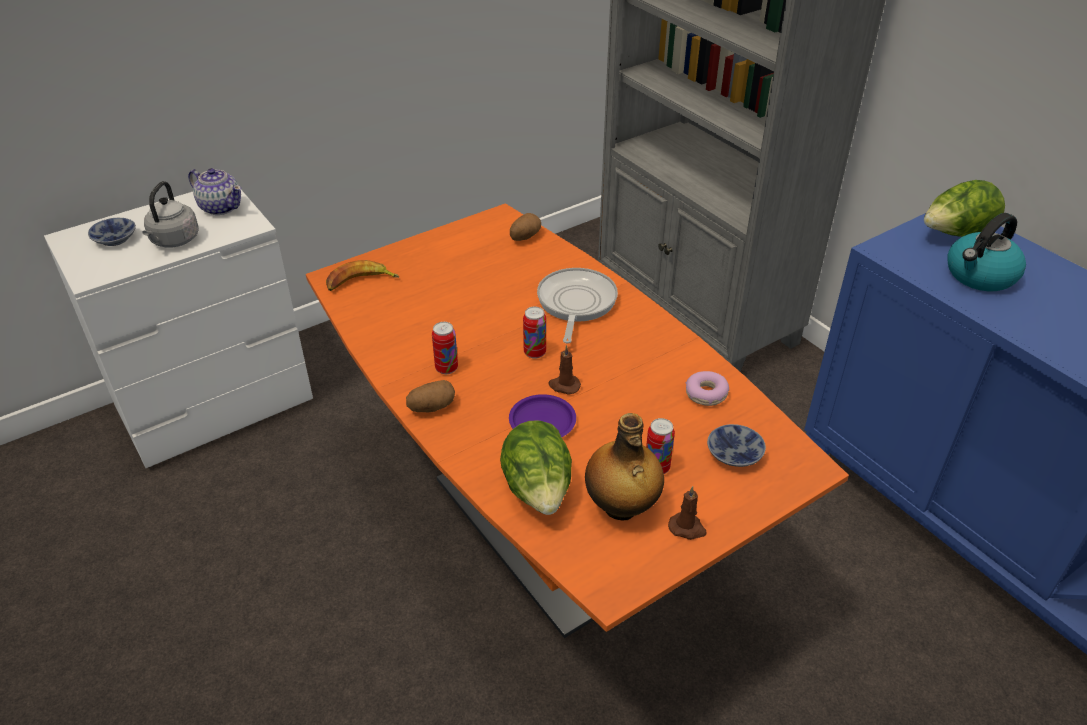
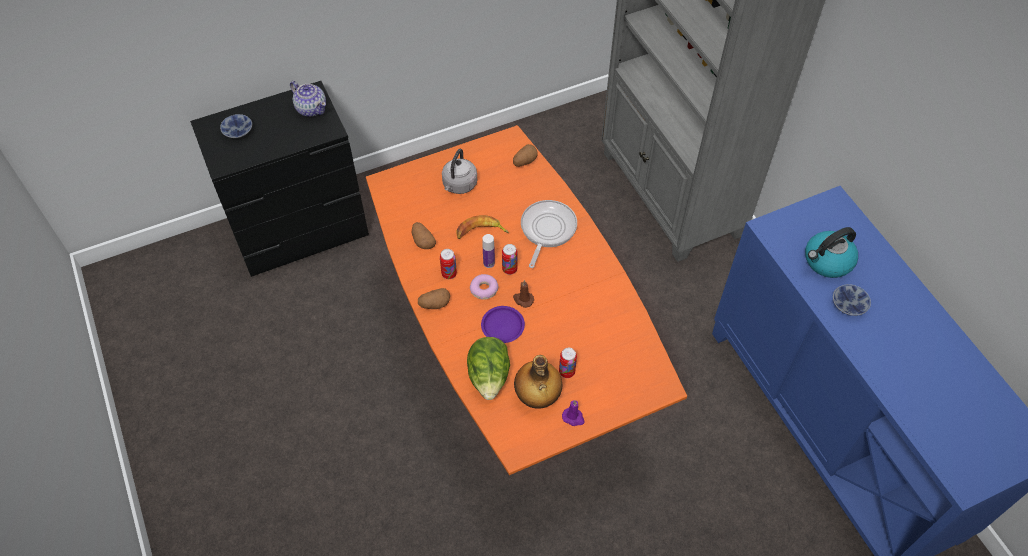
camera: 10 degrees right, 15 degrees up
(174, 241) = (277, 138): grey kettle -> grey kettle (459, 185)
(216, 405) = (301, 230): white dresser -> black dresser
(360, 282) = (402, 189): banana -> banana (480, 232)
(400, 335) = (423, 241): none -> potato
(502, 349) = (489, 263): none -> bottle
(687, 528) = (573, 417): brown candle -> purple candle
(706, 394) = (615, 320): donut -> donut (484, 289)
(736, 453) = (620, 369): bowl -> bowl (850, 304)
(955, 235) = (827, 220): lettuce -> none

